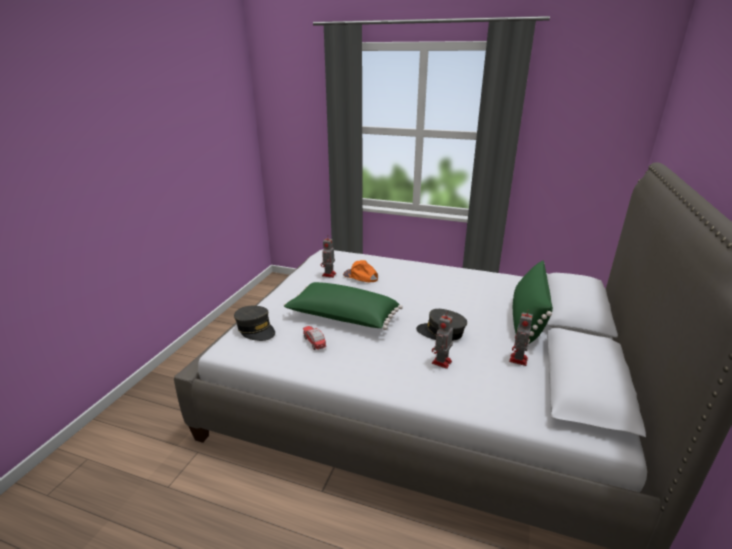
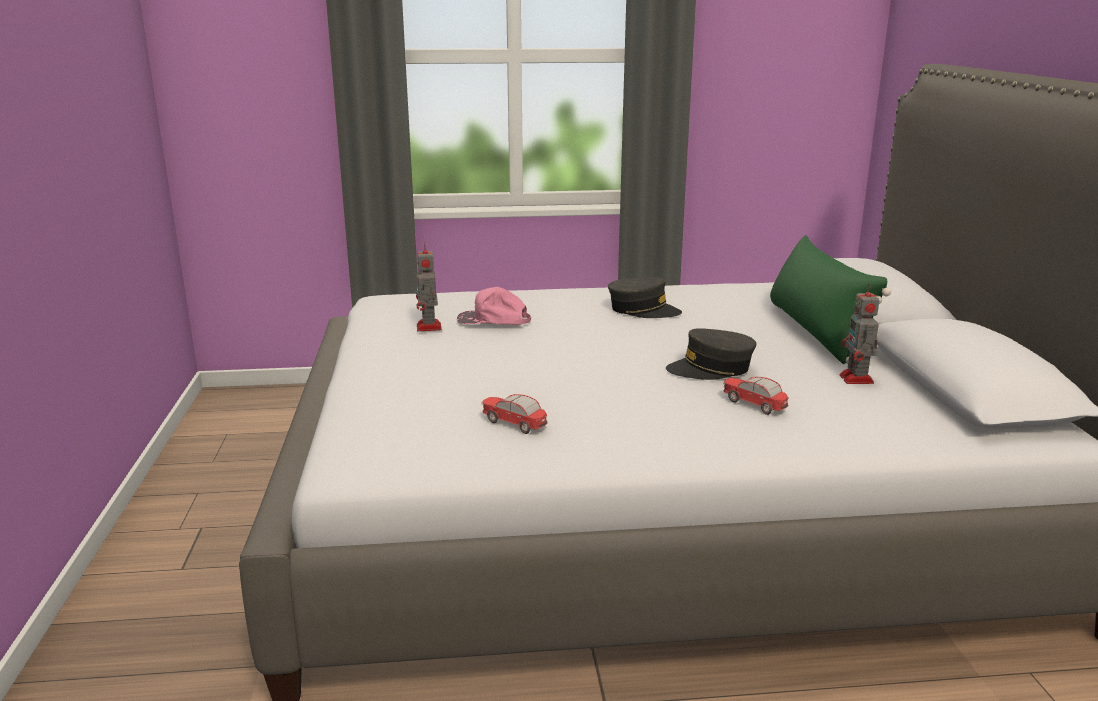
camera: 25 degrees left, 5 degrees down
(256, 329) = (377, 428): grey cap -> grey cap (643, 310)
(342, 318) = (525, 382): green pillow -> none
(360, 276) = (493, 320): orange cap -> pink cap
(441, 363) = (754, 405): toy robot -> toy car

